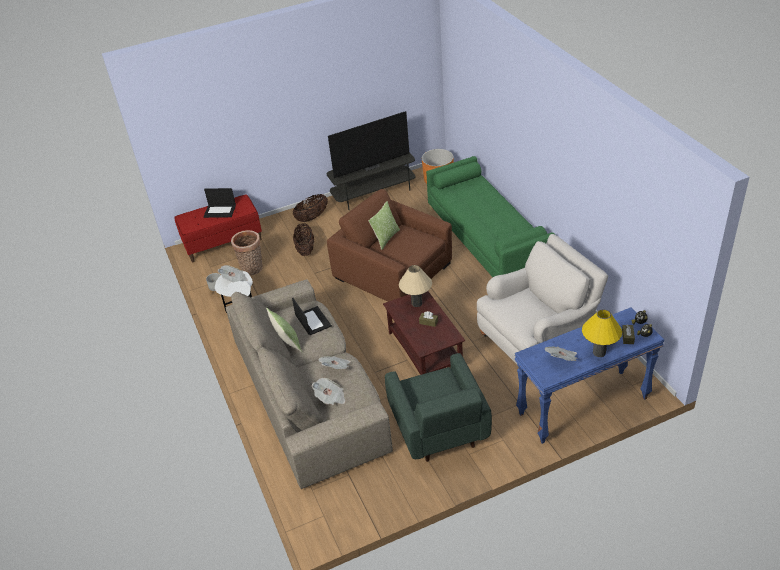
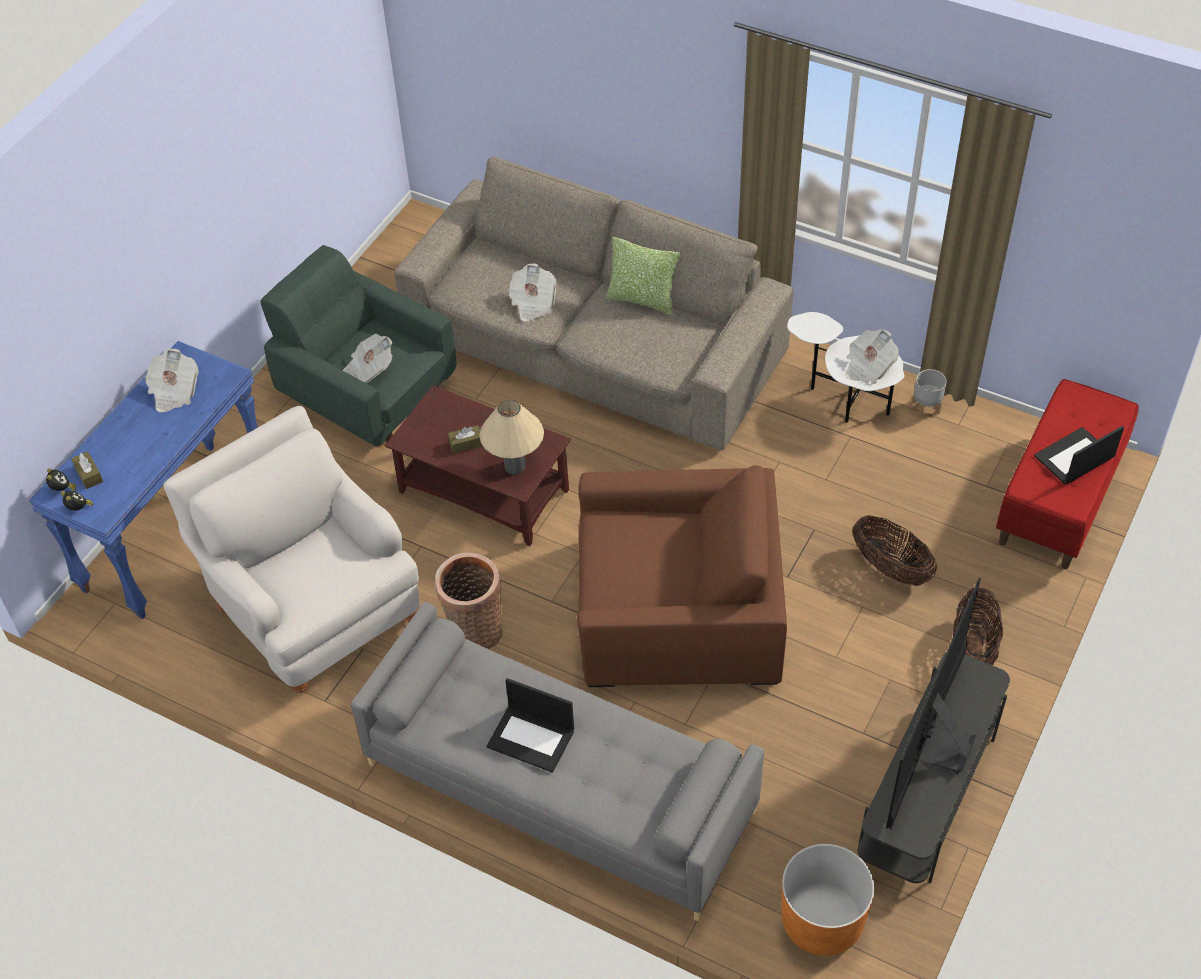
camera: 140 degrees right, 10 degrees up
(252, 269) = (929, 477): basket -> basket (474, 630)
(312, 321) = (641, 344): laptop -> laptop (532, 738)
(330, 398) = (499, 264): newspaper -> newspaper (369, 369)
(386, 238) = (691, 560): pillow -> none
(488, 241) = (558, 787): green sofa -> grey sofa
(538, 339) = (312, 607): white armchair -> white armchair turned 120 degrees clockwise
(599, 352) = (123, 428): yellow table lamp -> none

